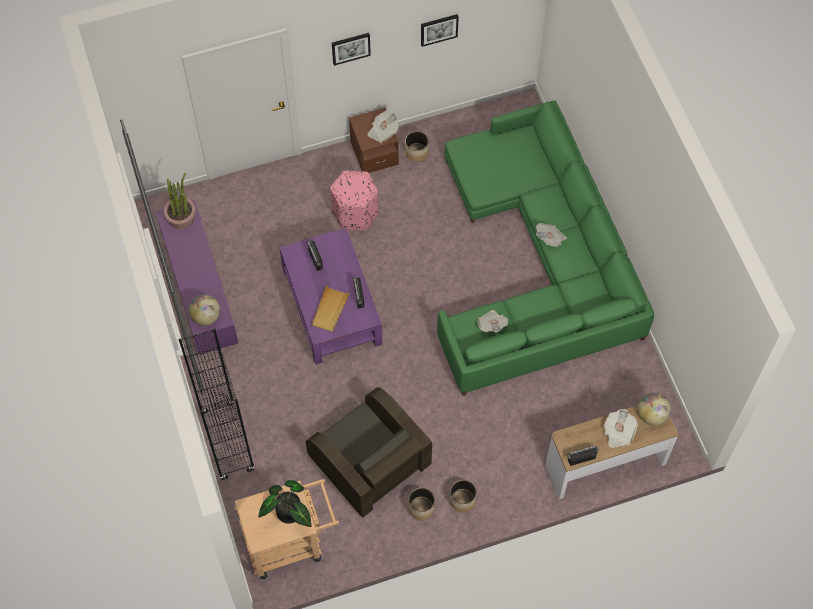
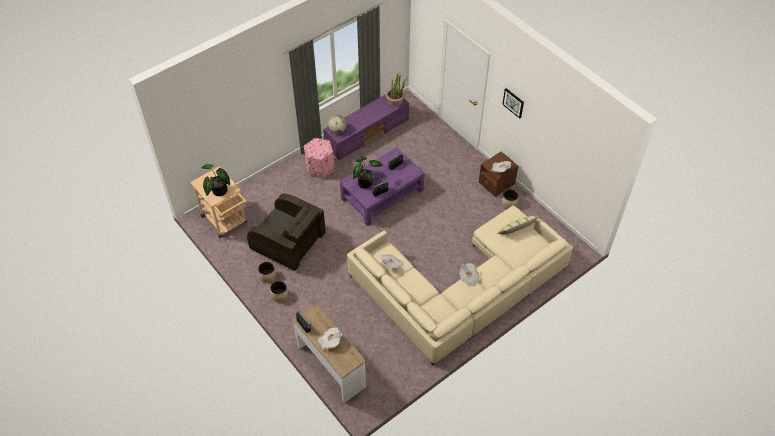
camera: 70 degrees right, 10 degrees down
(227, 441) = (278, 175): black bookcase -> none
(330, 310) = (365, 182): beige tray -> potted plant
(355, 213) = (450, 187): pink ottoman -> pink ottoman (320, 168)
(369, 462) = (288, 243): brown armchair -> brown armchair turned 90 degrees counterclockwise
(439, 29) = (556, 142): picture -> none
(491, 154) = (516, 229): none -> pillow
(537, 262) = (462, 289): green sofa -> beige sofa
(651, 415) = (350, 357): globe -> none

